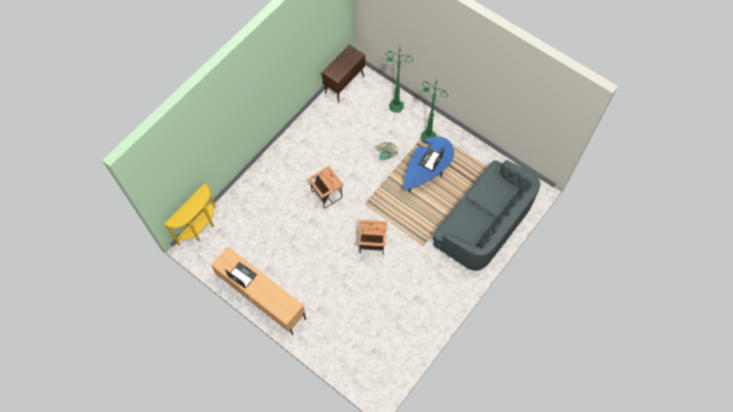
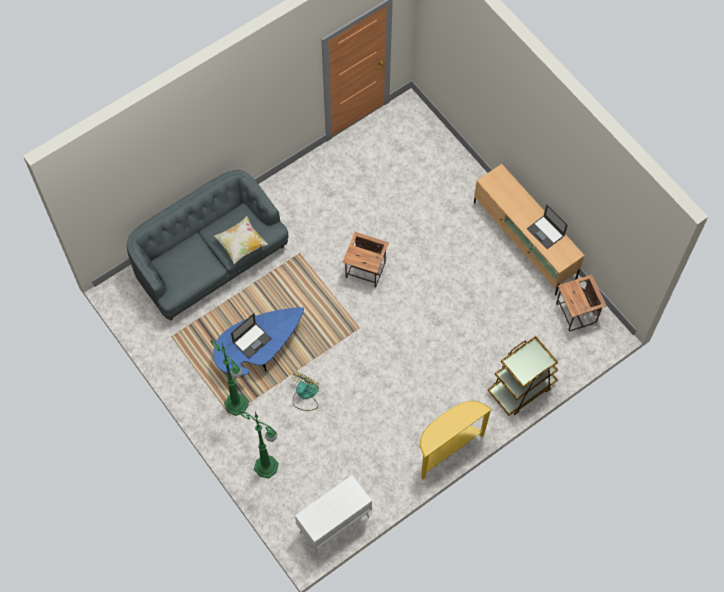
camera: 165 degrees left, 0 degrees up
(201, 229) = (591, 348): yellow console table -> yellow console table (447, 449)
(245, 190) = (521, 388): none -> brown cart
(326, 194) = (408, 354): side table -> side table (576, 314)
(344, 84) = (334, 525): brown cabinet -> white cabinet
(462, 214) = (241, 244): none -> pillow

